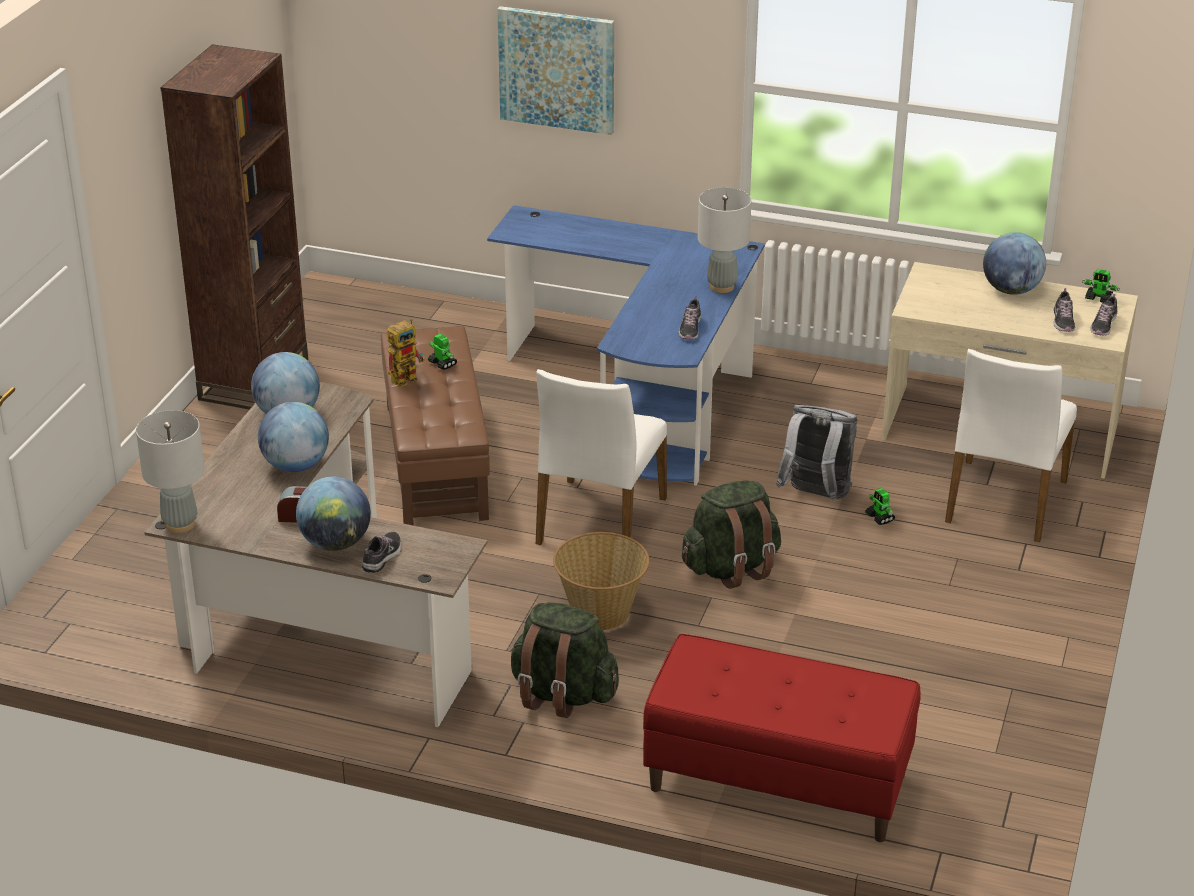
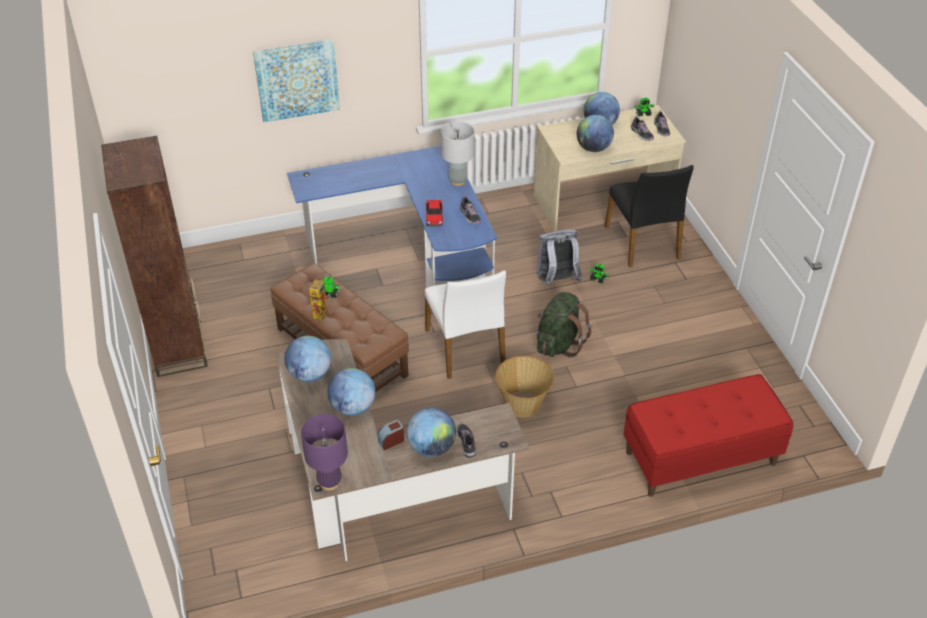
camera: 35 degrees left, 10 degrees up
(180, 524) = (329, 482): grey table lamp -> purple table lamp
(562, 694) = (553, 464): green backpack -> none
(641, 314) = (434, 217): none -> toy car
(964, 313) = (593, 148): none -> globe
(1004, 501) = (643, 242): white chair -> black chair

